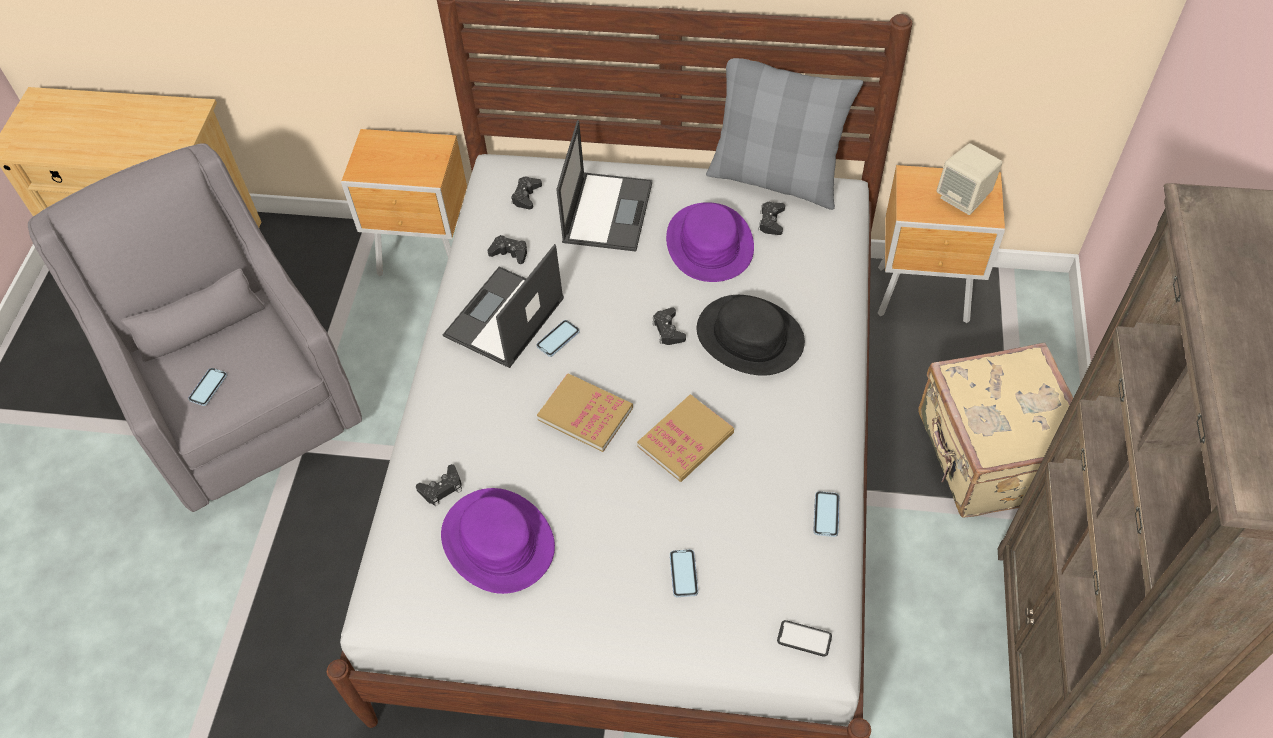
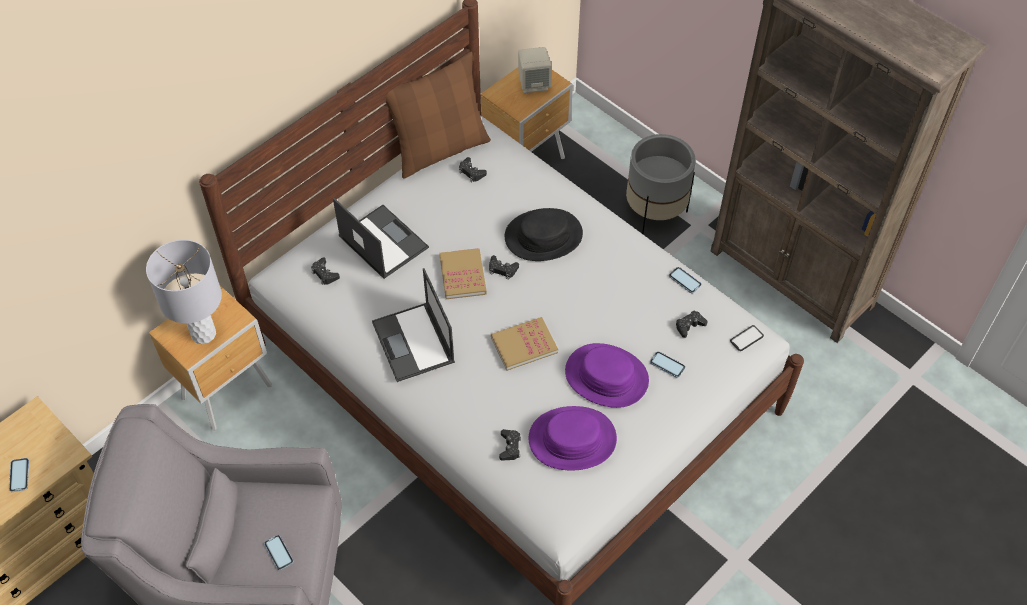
camera: 55 degrees left, 0 degrees up
(391, 164) = (204, 333): none -> grey table lamp
(509, 253) = (363, 310): black game controller -> black game controller (689, 326)
(558, 339) = (457, 325): phone -> phone (19, 475)
(685, 440) = (585, 309): book -> book (462, 275)
(709, 244) = (459, 210): purple hat -> purple hat (606, 377)
(775, 178) = (440, 149): grey pillow -> brown pillow
(989, 456) = (655, 213): beige suitcase -> grey planter

